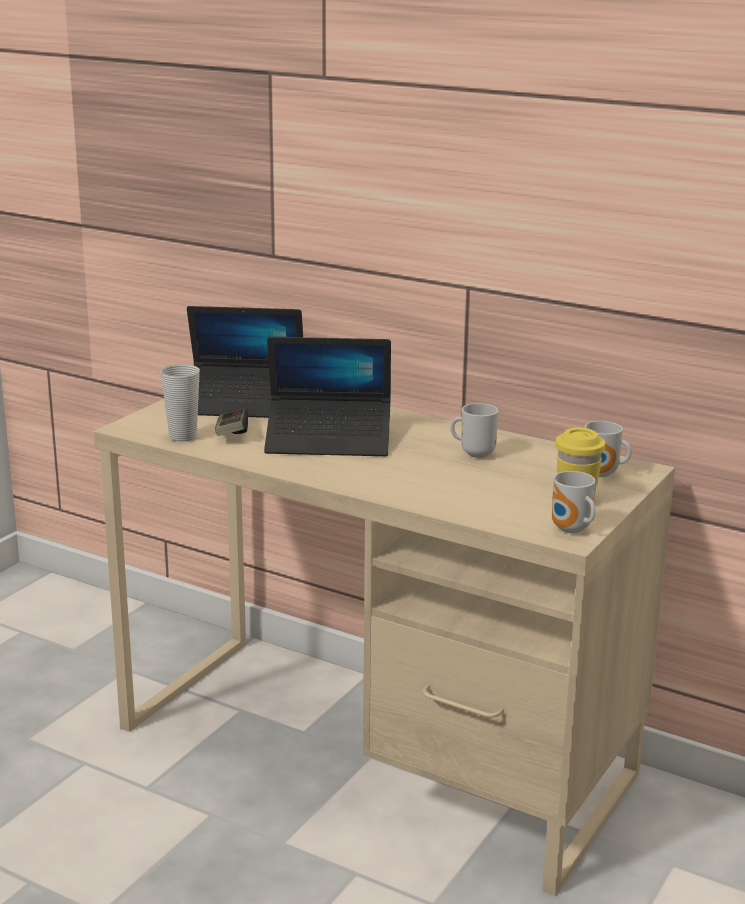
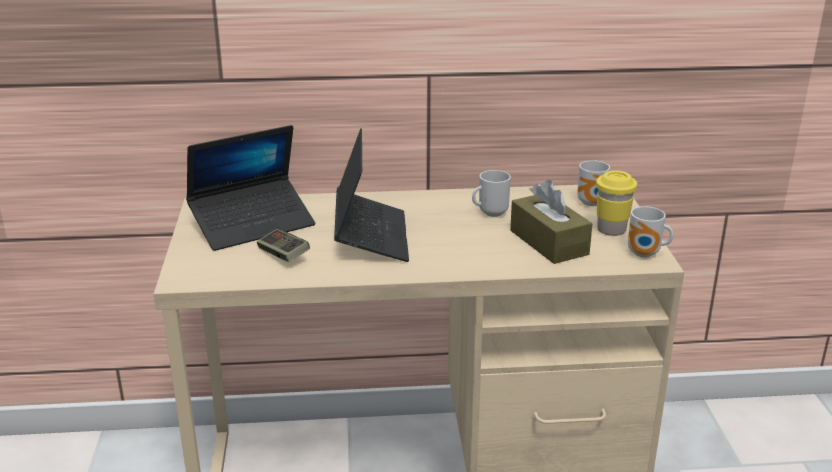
camera: 35 degrees left, 5 degrees up
(183, 437) = (247, 272): cup -> none
(329, 440) = (371, 236): laptop -> laptop turned 60 degrees counterclockwise
(488, 492) = (548, 242): none -> brown tissue box

